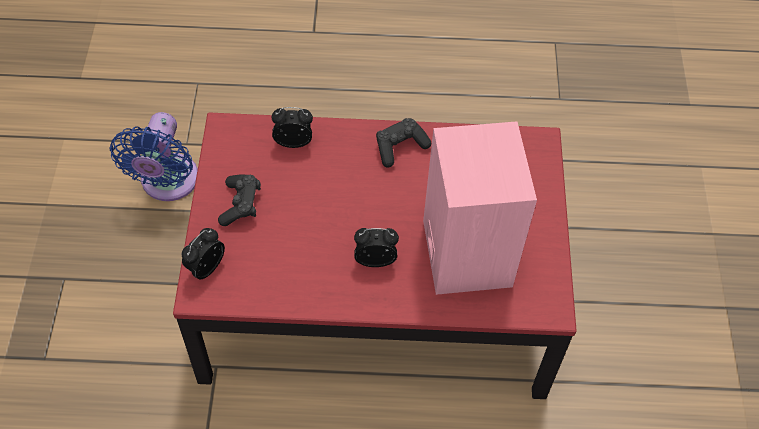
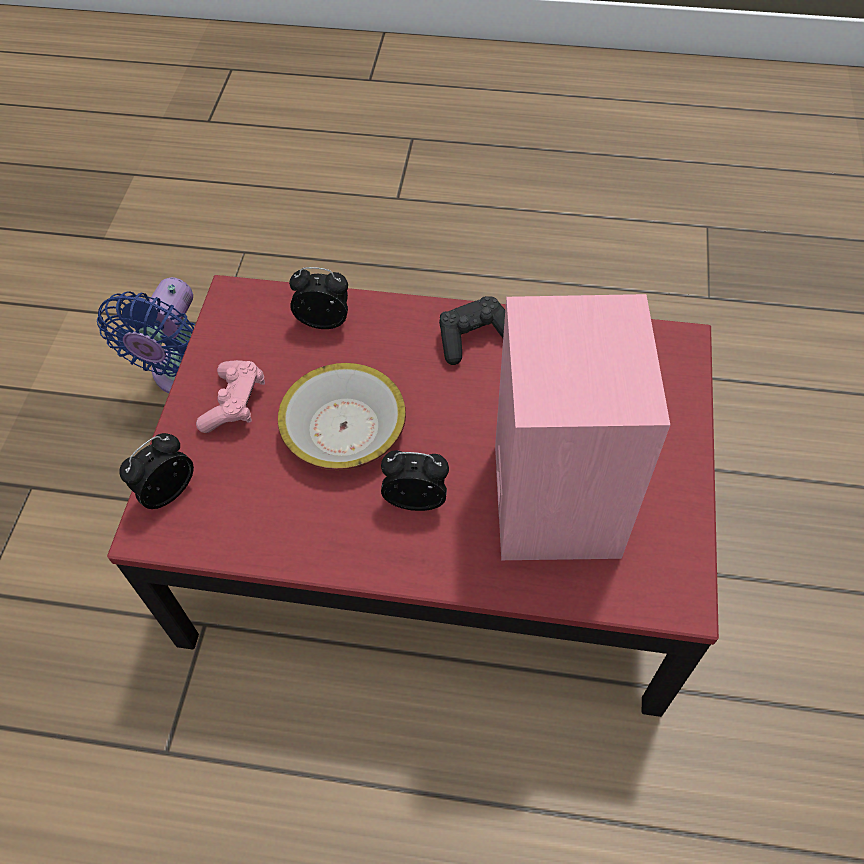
camera: 10 degrees right, 0 degrees up
(241, 205) = (235, 404): black game controller -> pink game controller
(319, 215) = (344, 427): none -> bowl

